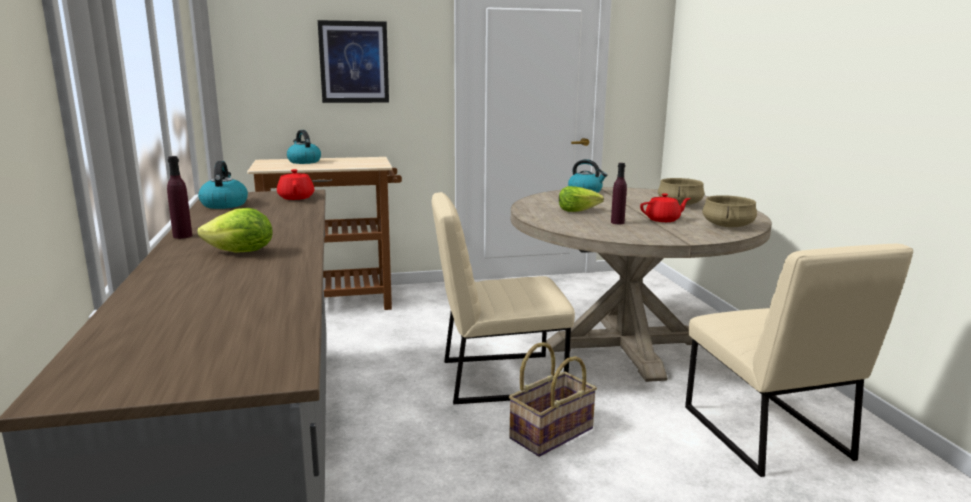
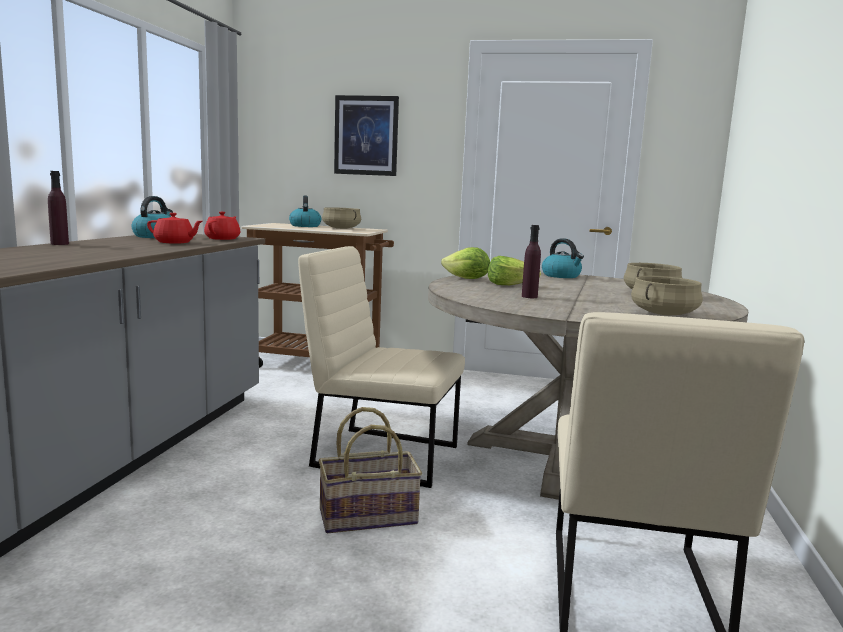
camera: 25 degrees right, 5 degrees down
(241, 253) = (60, 253): lettuce -> lettuce (467, 279)
(347, 161) = (341, 228): none -> beige cooking pot
(663, 220) = (592, 301): red teapot -> red teapot (174, 242)

